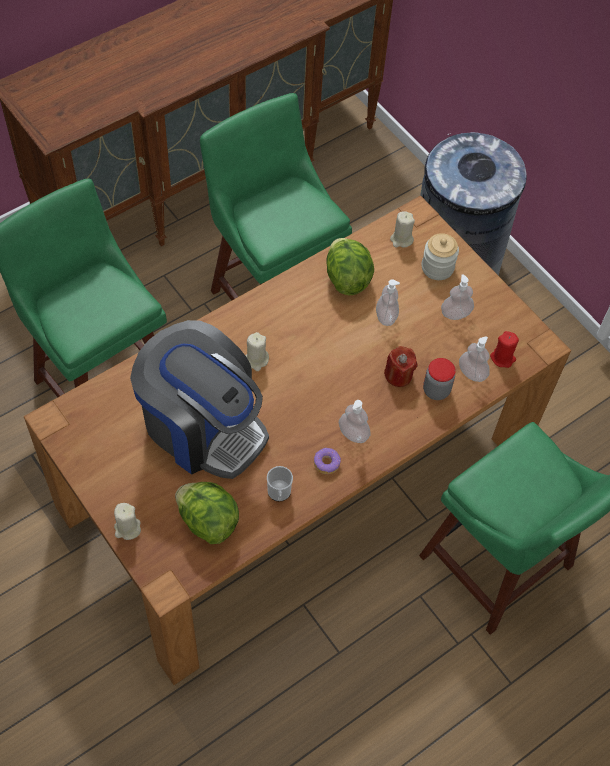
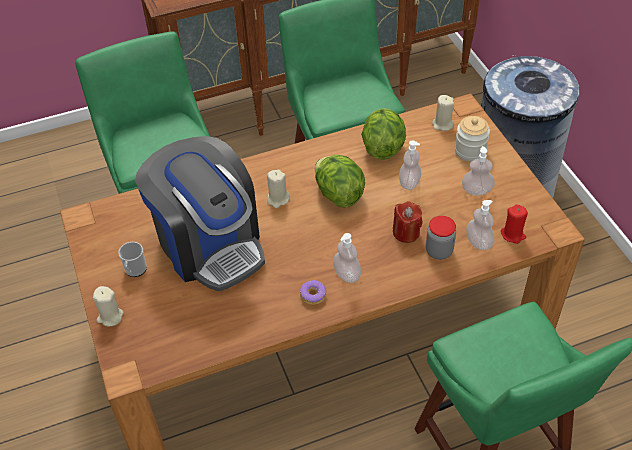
camera: 20 degrees right, 10 degrees down
(207, 521) = (184, 324): lettuce -> lettuce (338, 194)
(279, 493) = (259, 313): mug -> mug (135, 270)

